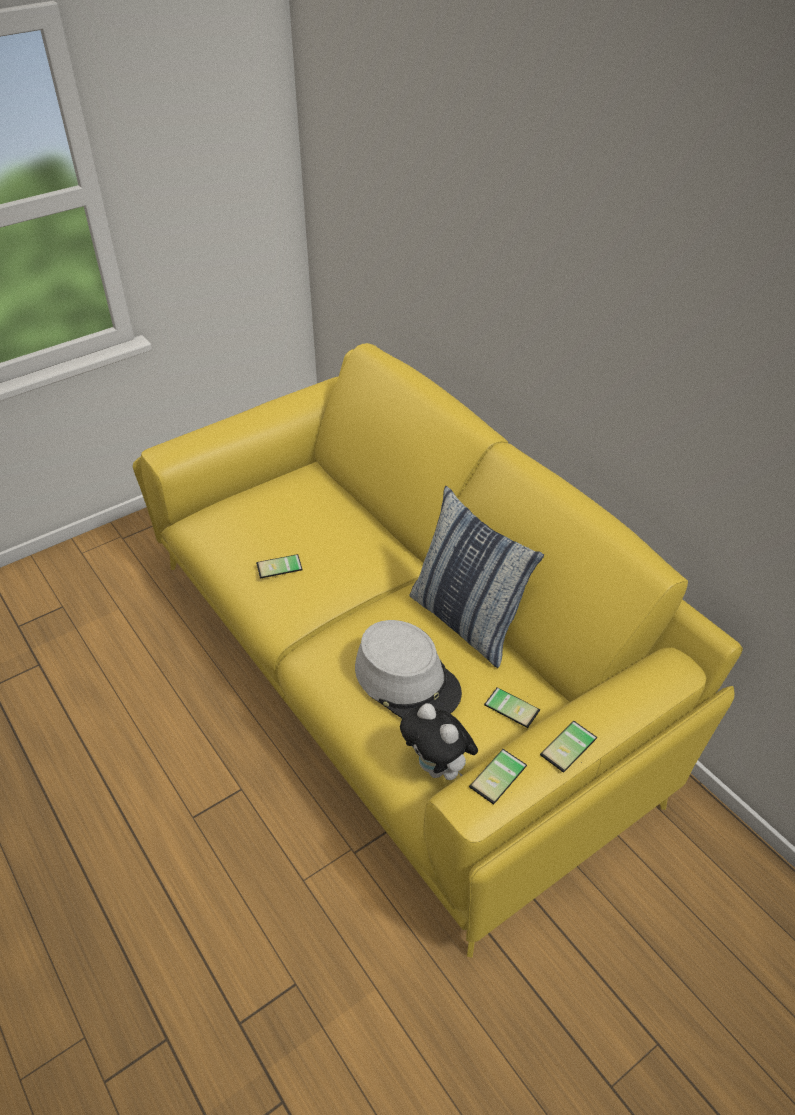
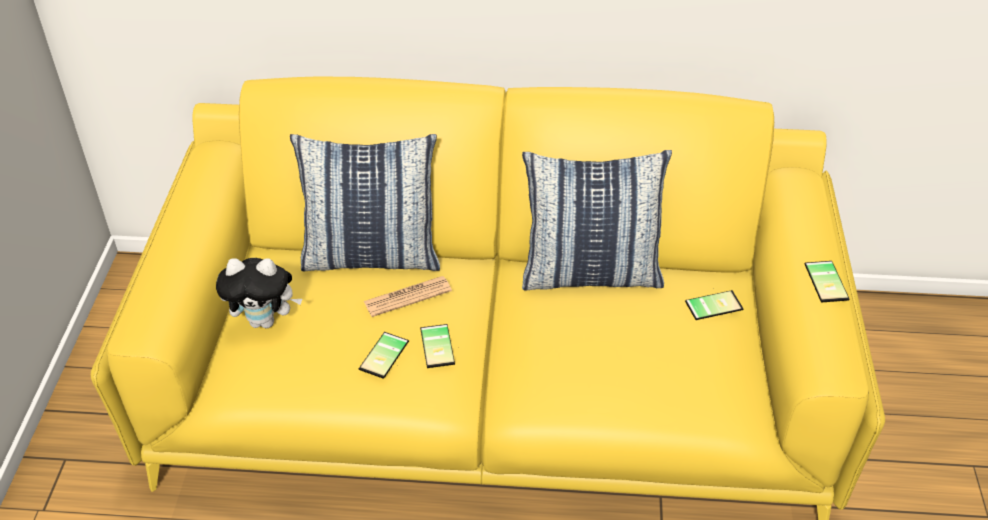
camera: 50 degrees left, 0 degrees up
(339, 546) = (407, 297): none -> newspaper
(360, 510) = (372, 256): none -> pillow
(407, 680) = (623, 350): grey hat -> none
(438, 768) = (731, 391): plush toy -> plush toy (265, 321)
(501, 778) = (824, 338): phone -> phone (440, 346)

